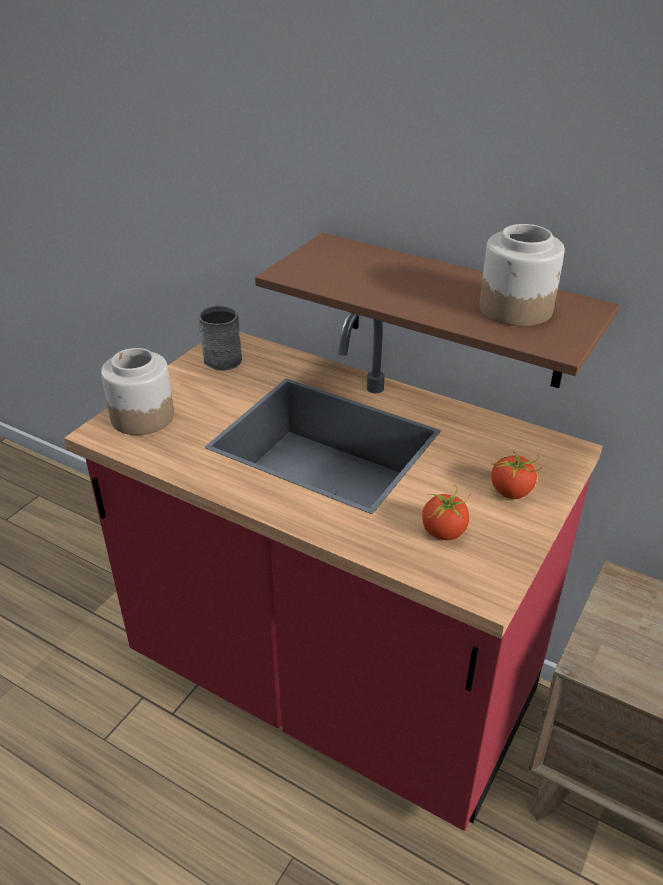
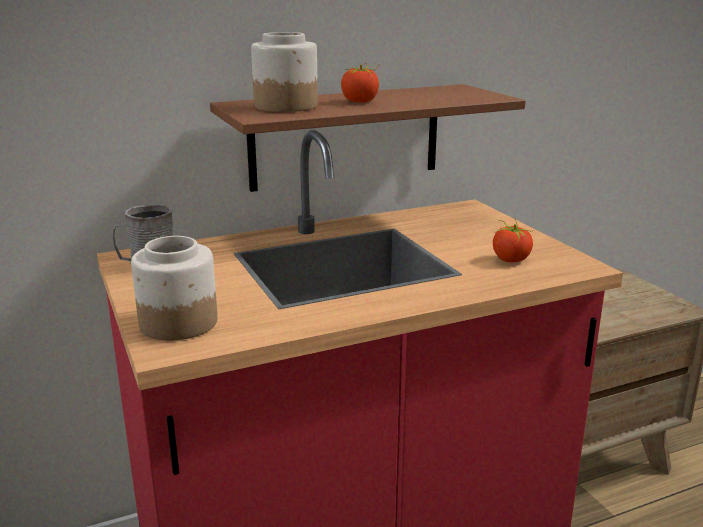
camera: 55 degrees left, 15 degrees down
(511, 491) = (491, 231): tomato -> tomato (360, 101)
(516, 309) = (434, 94): jar -> jar (286, 106)

